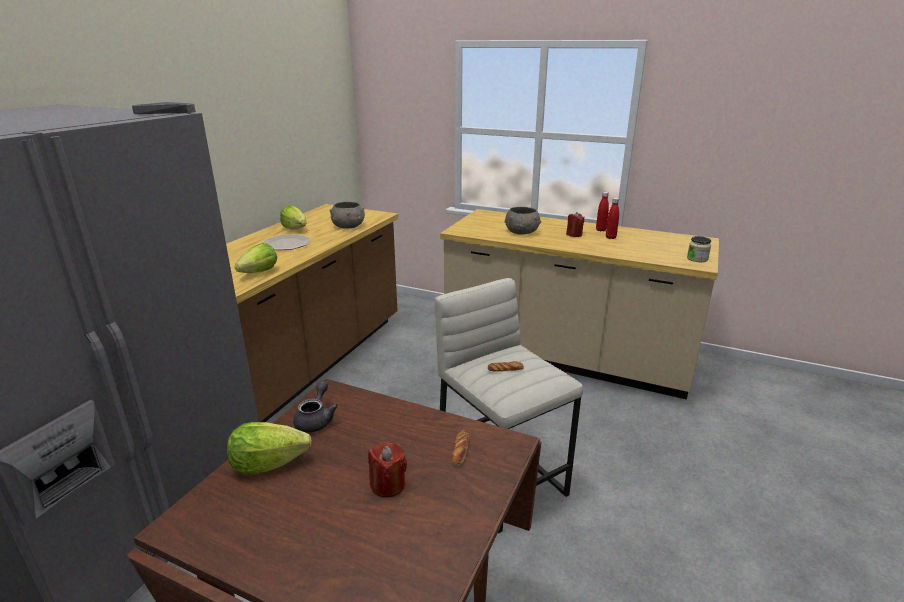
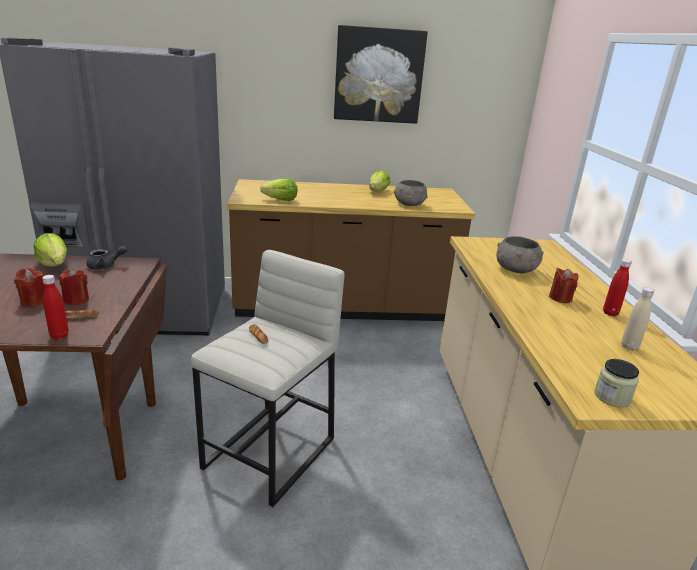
camera: 60 degrees right, 0 degrees up
(246, 102) = (378, 75): none -> picture
(286, 243) = (343, 195): plate -> none
(409, 449) = (76, 300): none -> red candle
(610, 237) = (591, 322): red bottle -> red bottle (59, 335)
(644, 239) = (629, 347): none -> beige bottle

